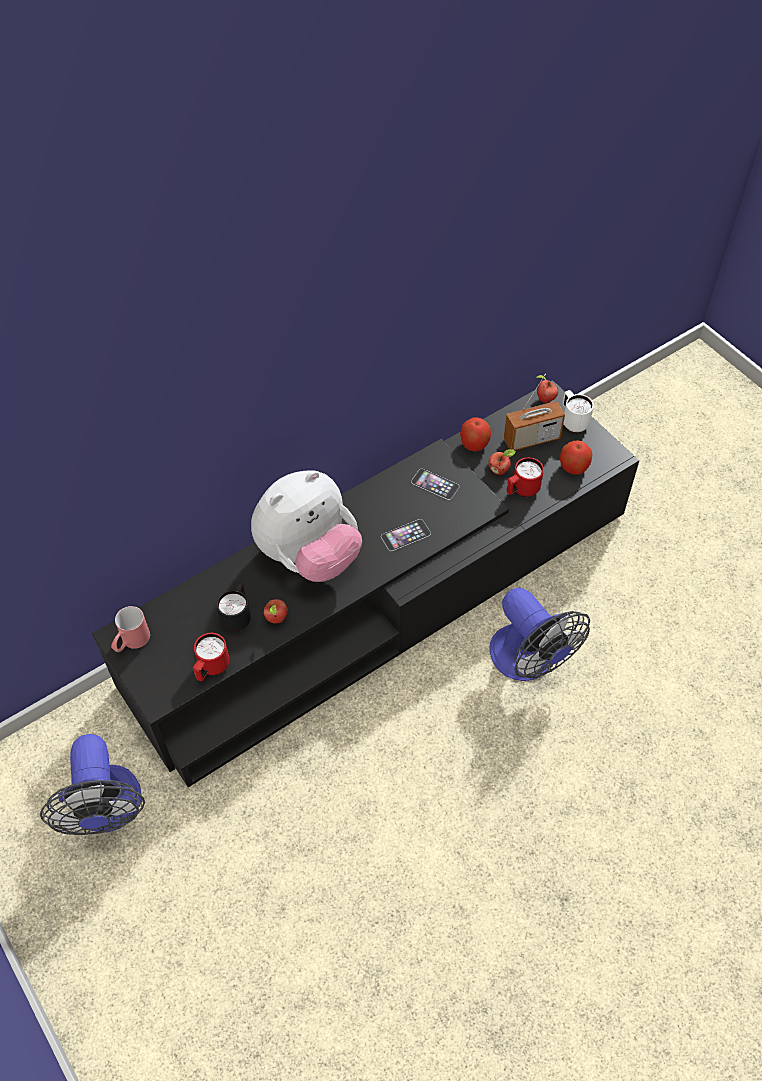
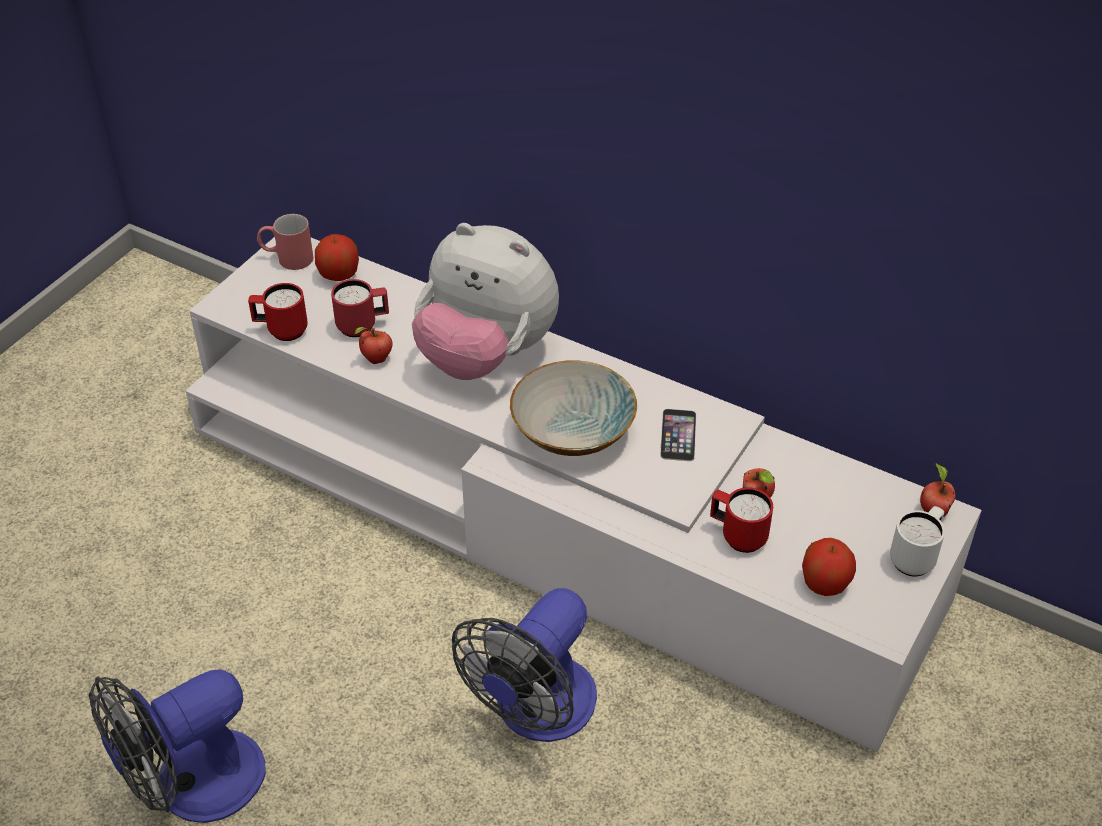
camera: 65 degrees right, 10 degrees down
(108, 812) = (146, 384): fan -> fan (193, 787)
(237, 616) = (363, 326): black mug -> red mug
(381, 597) = (551, 515): black tv stand -> white tv stand
(405, 535) = (573, 433): phone -> bowl
(474, 444) = (784, 458): apple -> apple (338, 275)
(531, 439) = (843, 519): radio -> none

